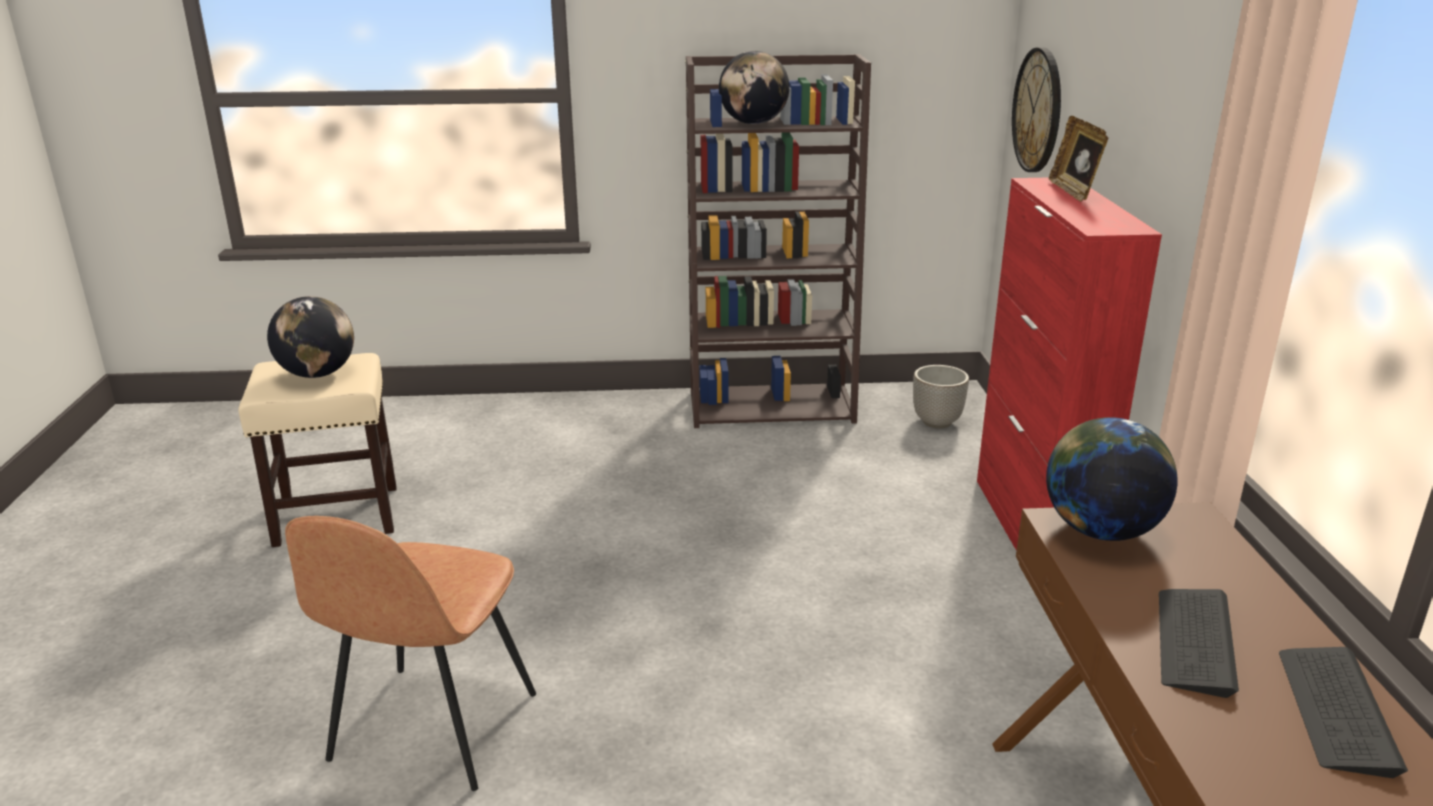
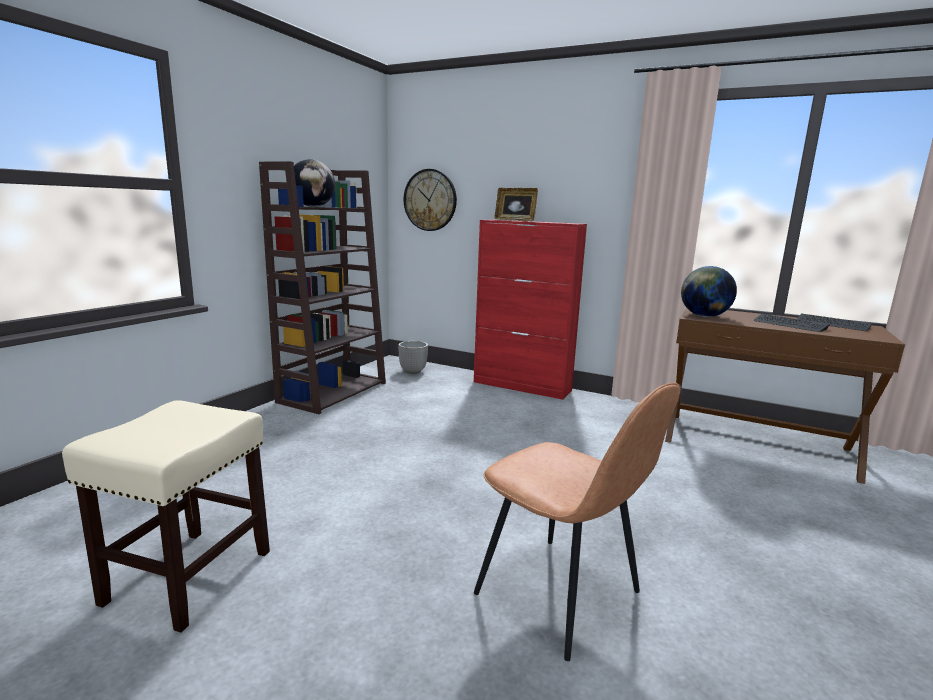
camera: 60 degrees left, 10 degrees down
(318, 374) = (172, 424): globe -> none

